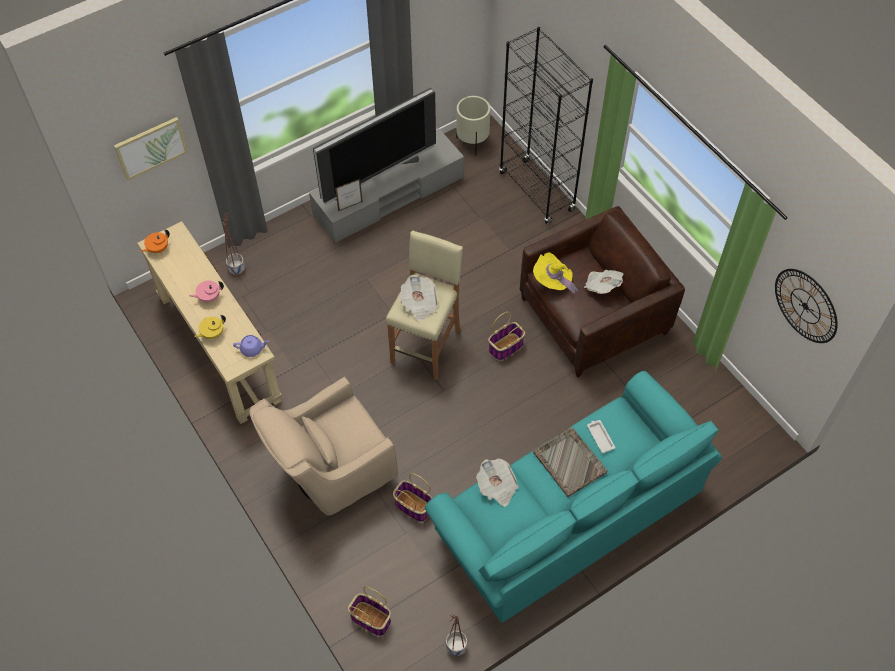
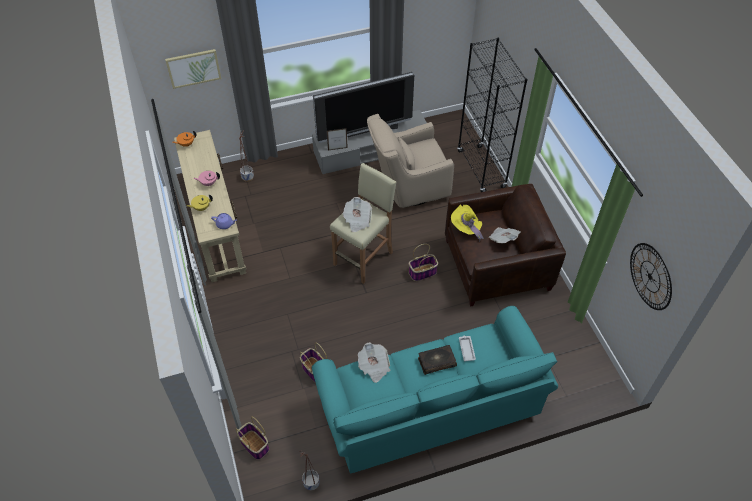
camera: 15 degrees right, 5 degrees down
(330, 473) = (263, 331): beige armchair -> beige armchair (407, 187)
(472, 142) = (444, 127): beige planter -> none
(569, 462) = (436, 362): grey tray -> book

